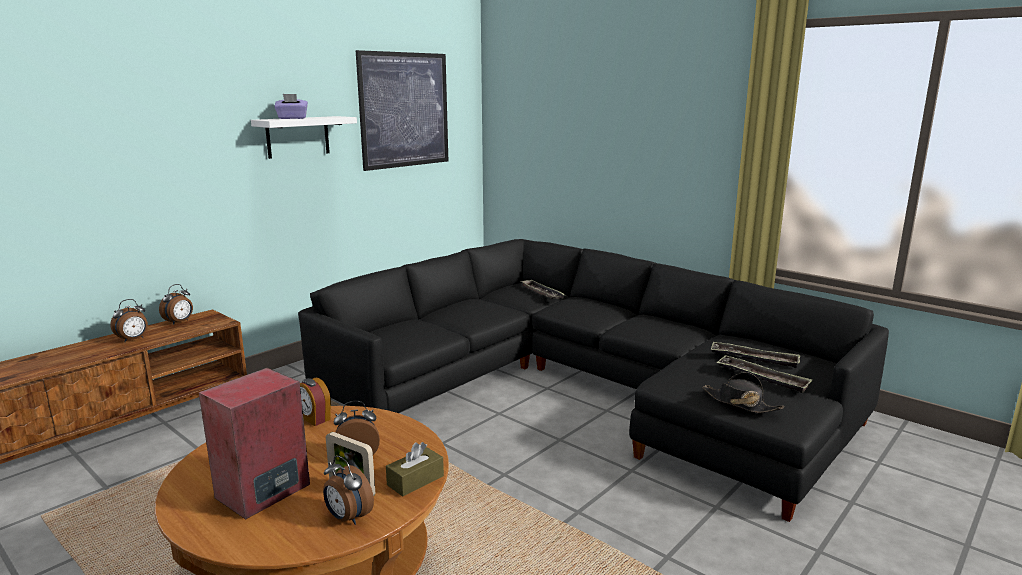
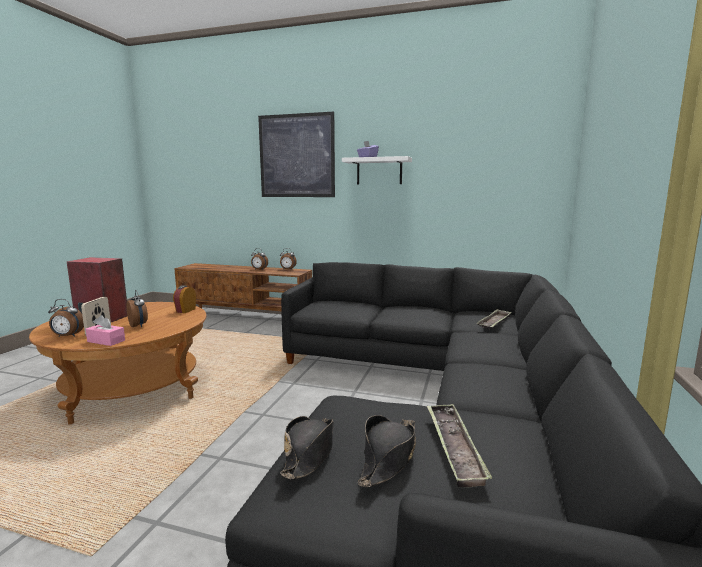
camera: 65 degrees right, 5 degrees down
(347, 518) = (67, 336): alarm clock -> alarm clock turned 105 degrees counterclockwise
(404, 110) = (477, 153): picture -> picture (296, 156)
(415, 480) = (106, 341): brown tissue box -> pink tissue box
(762, 378) = (389, 458): tray -> black hat

